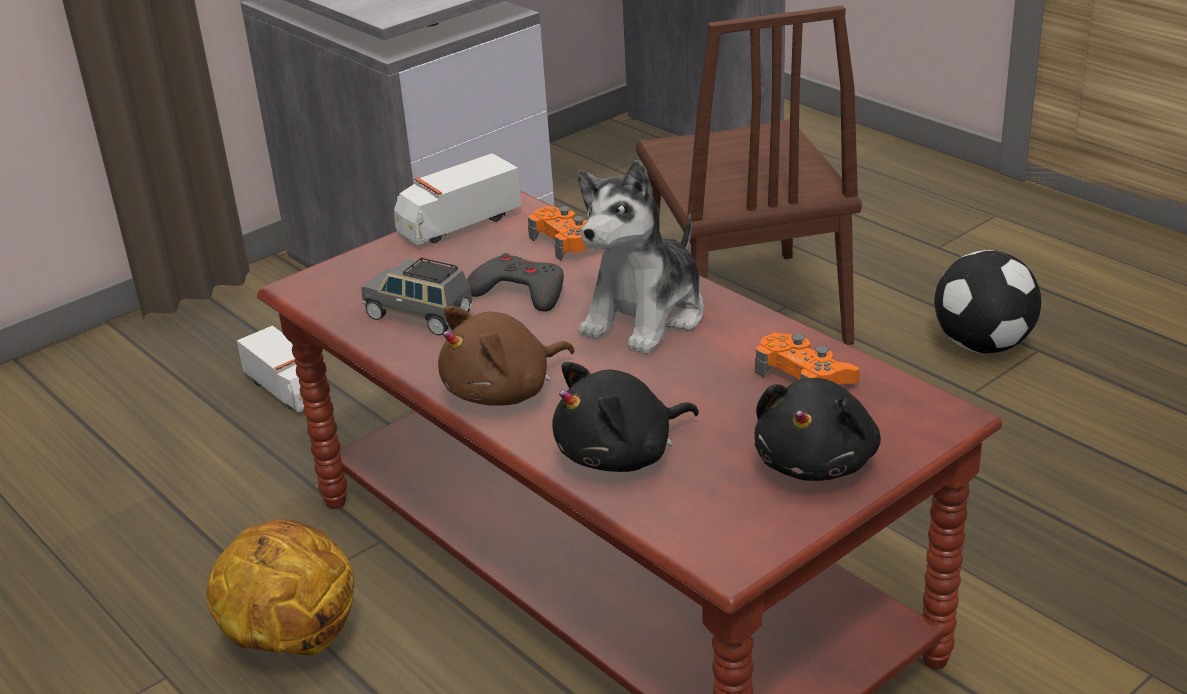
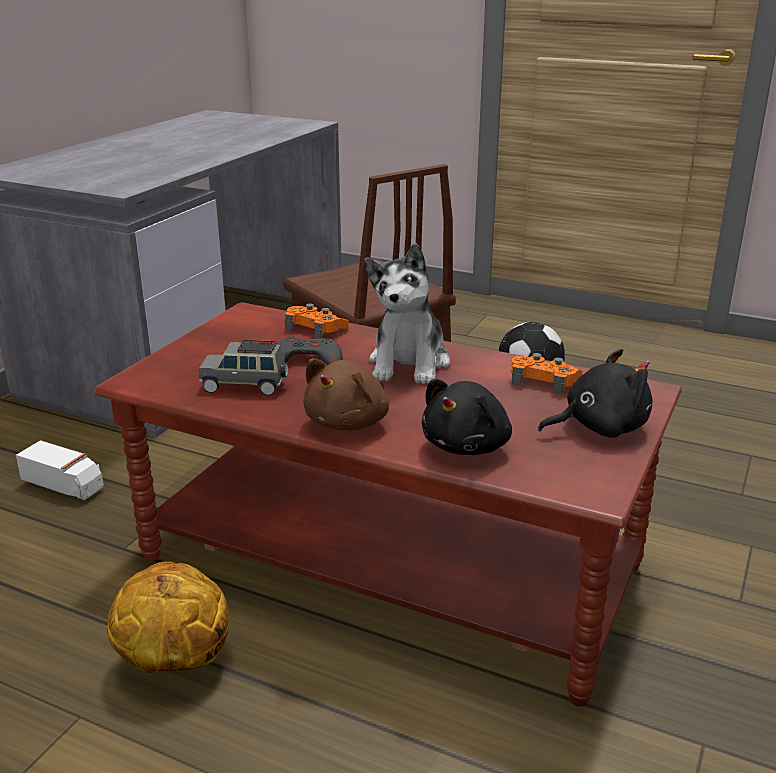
camera: 25 degrees left, 5 degrees down
(458, 224) = (224, 328): toy truck -> none
(817, 462) = (599, 427): black plush toy -> black plush toy turned 105 degrees counterclockwise

